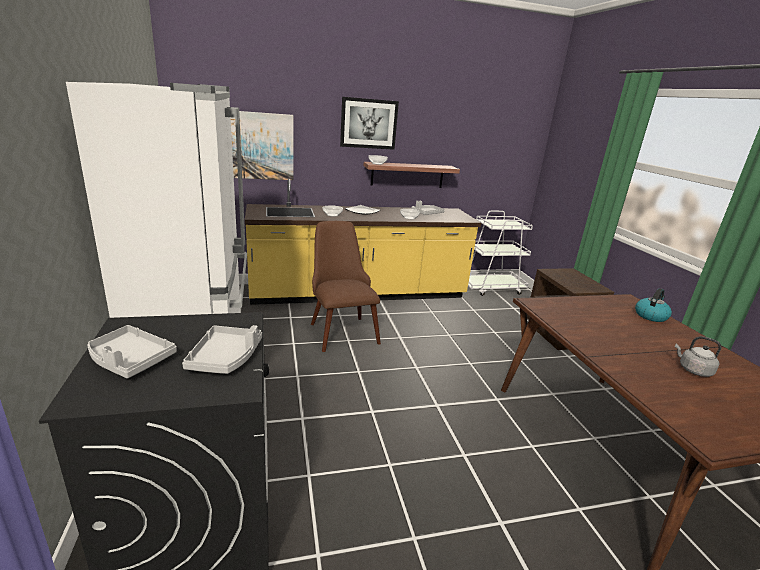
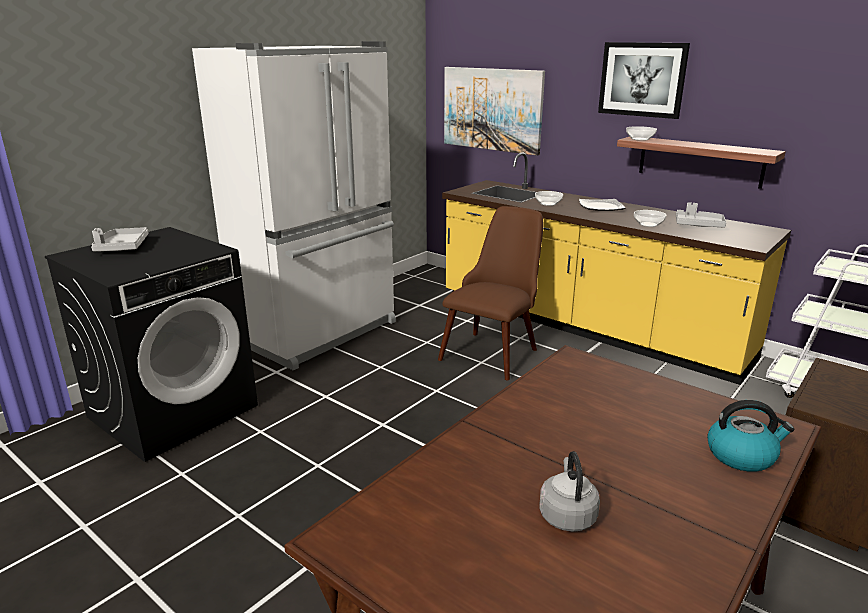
camera: 55 degrees right, 0 degrees up
(226, 358) = (152, 263): grey tray -> none

